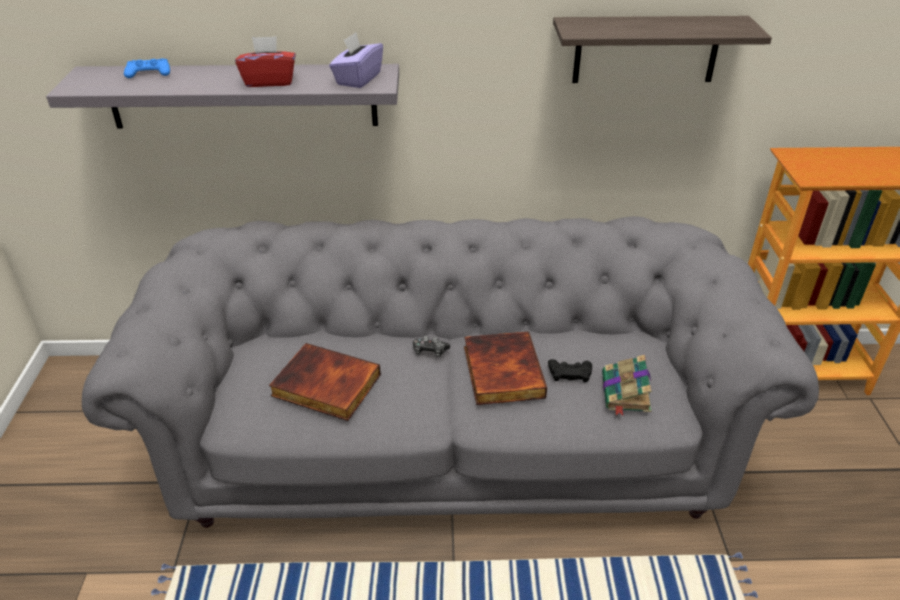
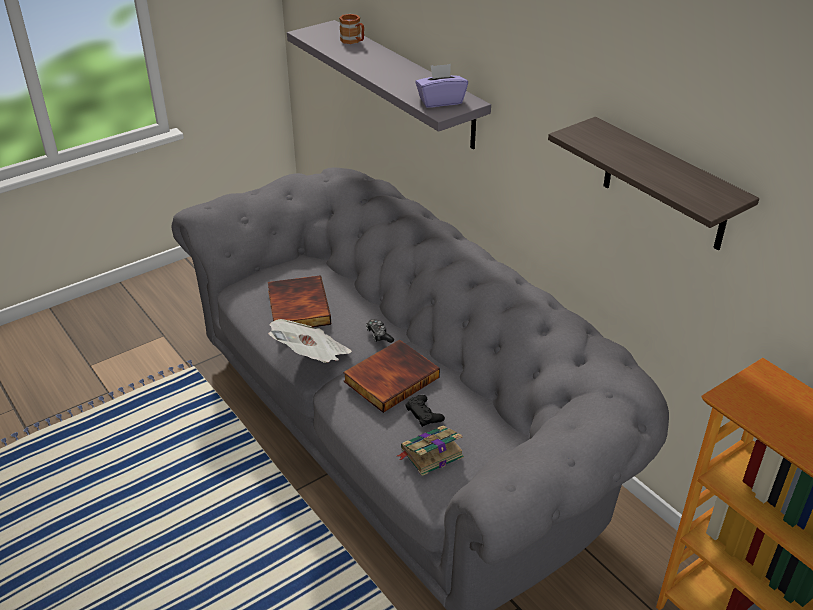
camera: 55 degrees right, 0 degrees up
(149, 73) = (353, 41): blue game controller -> brown mug
(269, 81) = (394, 77): red tissue box -> none
(416, 411) = (311, 357): none -> newspaper

